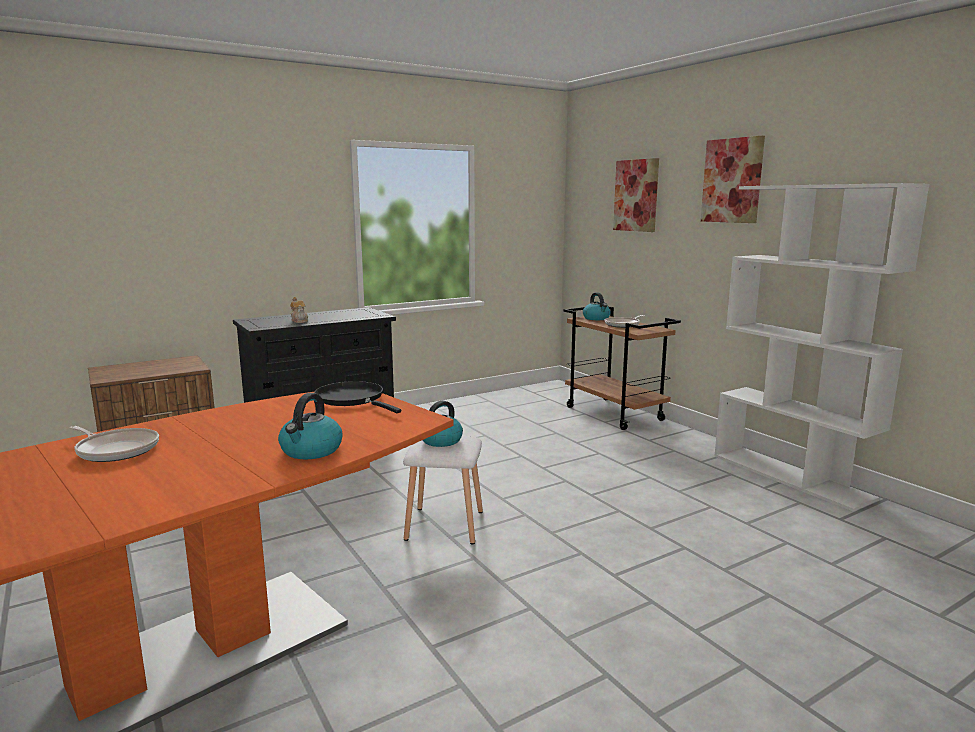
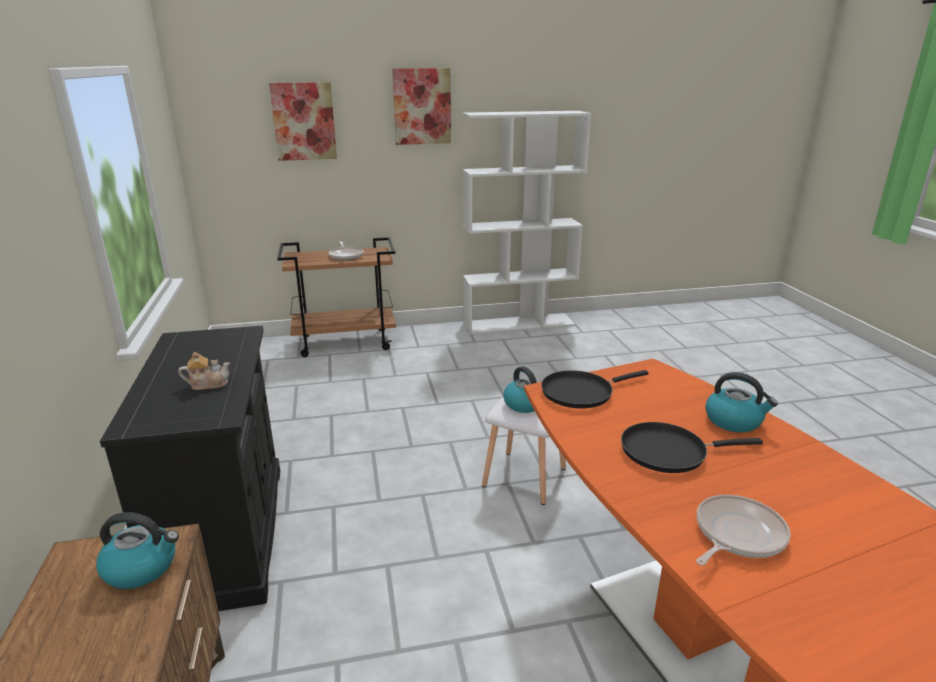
camera: 70 degrees left, 10 degrees up
(247, 429) = (669, 451): none -> black frying pan
(596, 318) = (303, 258): kettle -> kettle (142, 567)

